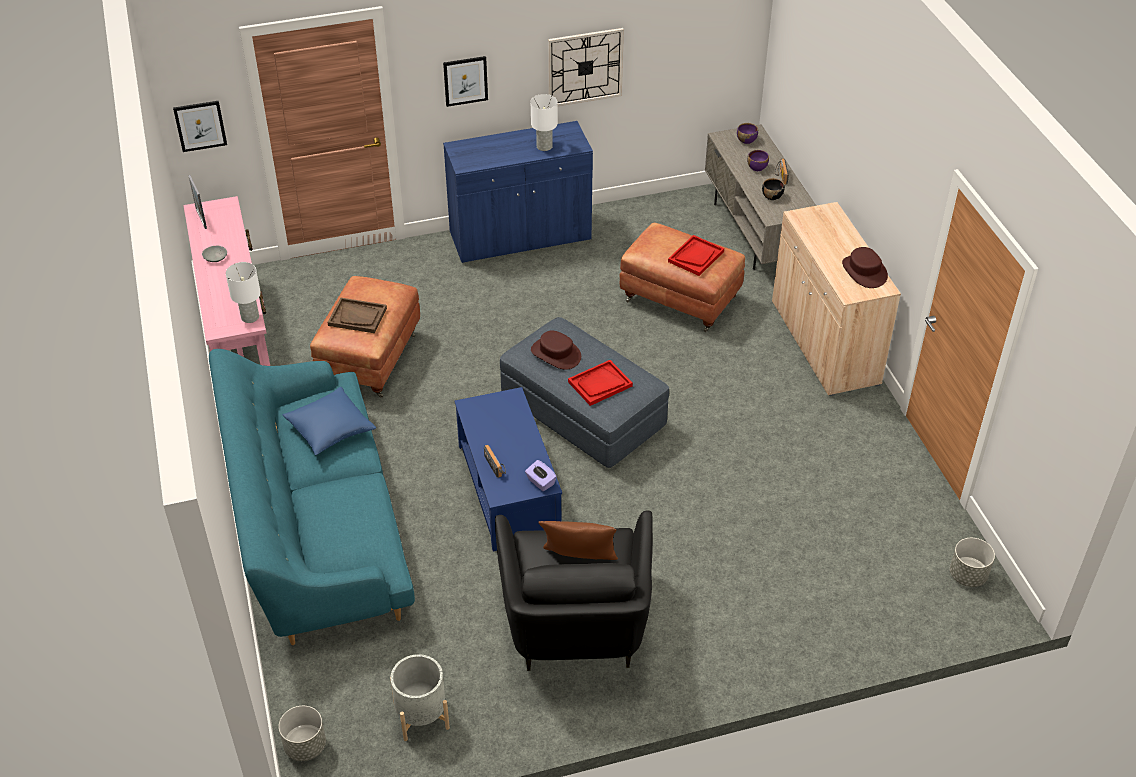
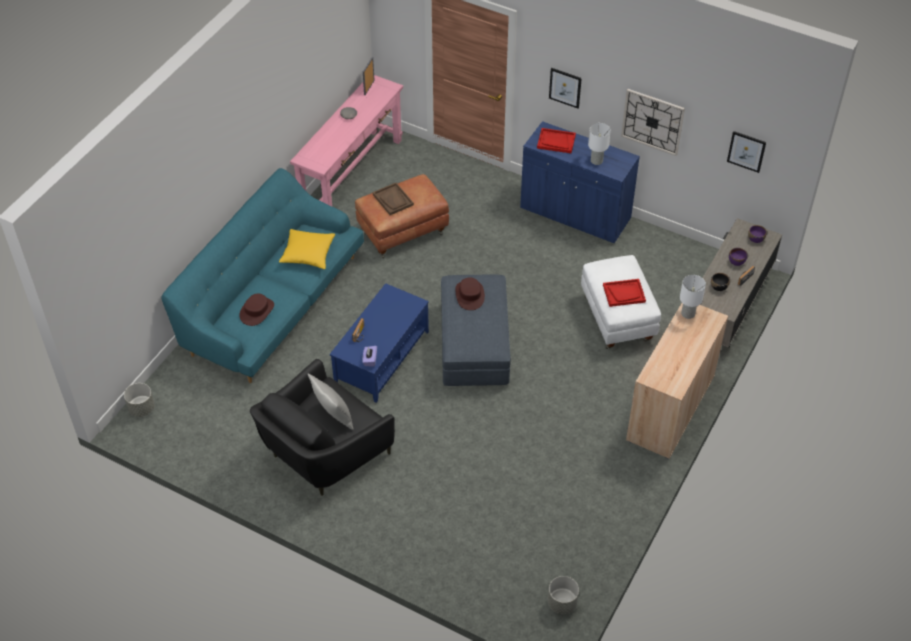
camera: 45 degrees right, 5 degrees up
(200, 125) = (392, 29): picture -> picture (746, 151)
(250, 317) = (325, 162): white table lamp -> white table lamp (688, 313)
(330, 429) = (308, 254): blue pillow -> yellow pillow
(421, 716) = (203, 437): grey planter -> none
(578, 562) = (333, 415): brown pillow -> grey pillow
(600, 384) = (470, 330): red tray -> red tray (556, 141)
(680, 300) = (618, 319): brown ottoman -> white ottoman
(864, 271) = (678, 370): brown hat -> brown hat (257, 311)

